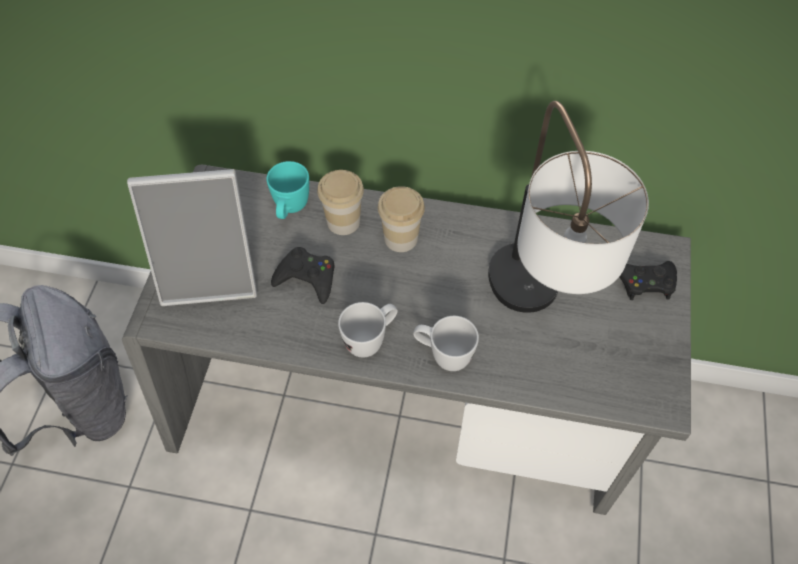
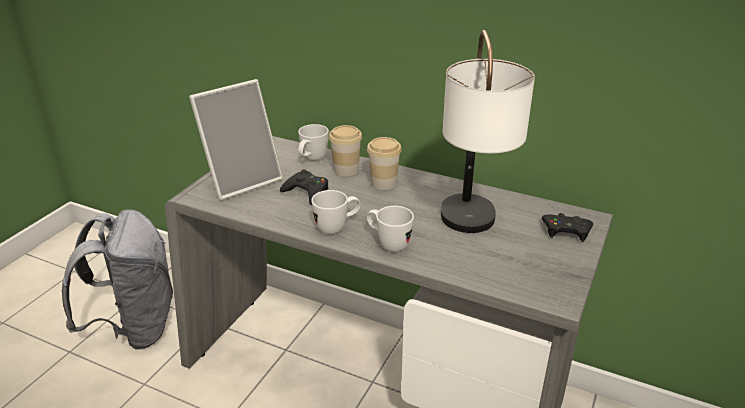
camera: 15 degrees right, 25 degrees down
(211, 273) = (241, 180): picture frame -> picture frame turned 45 degrees counterclockwise
(290, 210) = (312, 160): turquoise mug -> white mug

